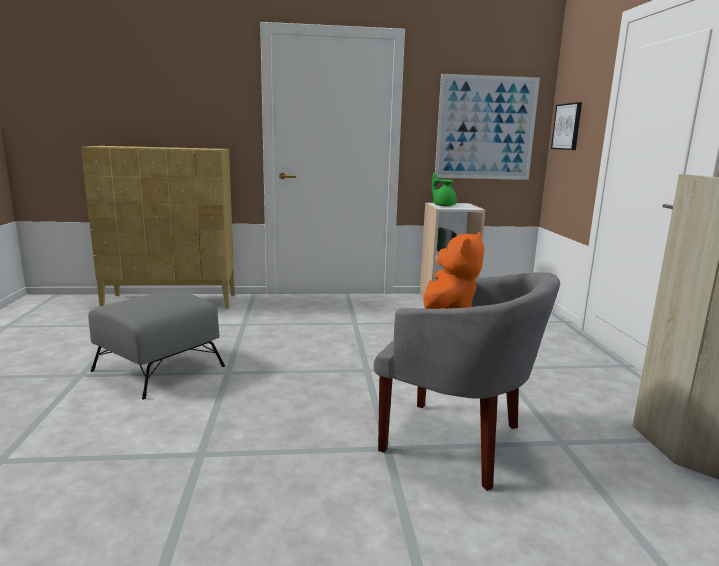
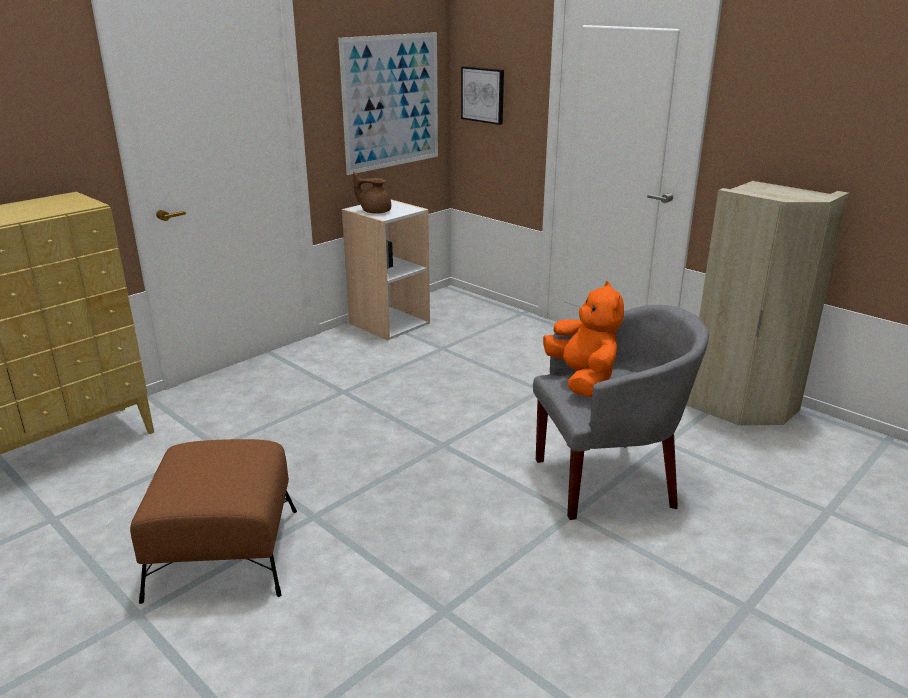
camera: 40 degrees left, 10 degrees up
(159, 368) = (224, 552): grey ottoman -> brown ottoman
(443, 205) = (375, 211): green teapot -> brown teapot

